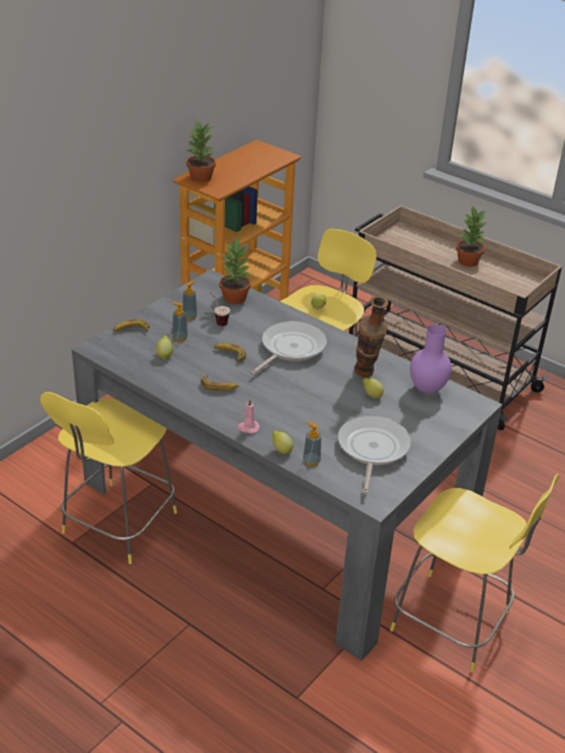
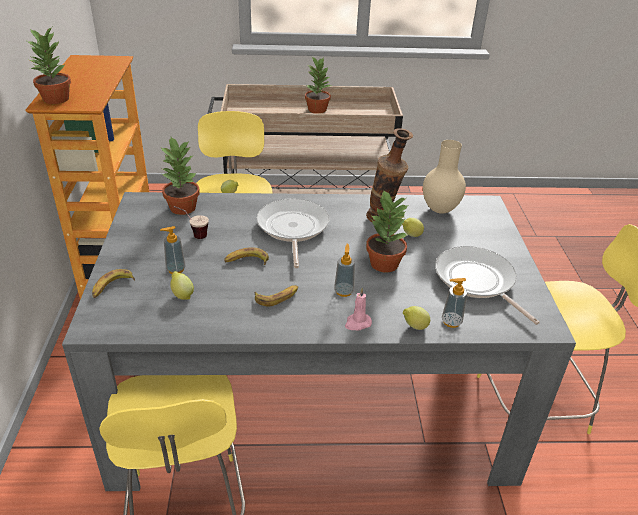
camera: 40 degrees left, 0 degrees up
(189, 317) = (160, 244): soap dispenser -> soap dispenser (343, 291)
(321, 403) = (383, 263): none -> potted plant
(426, 388) = (439, 209): purple vase -> beige vase

